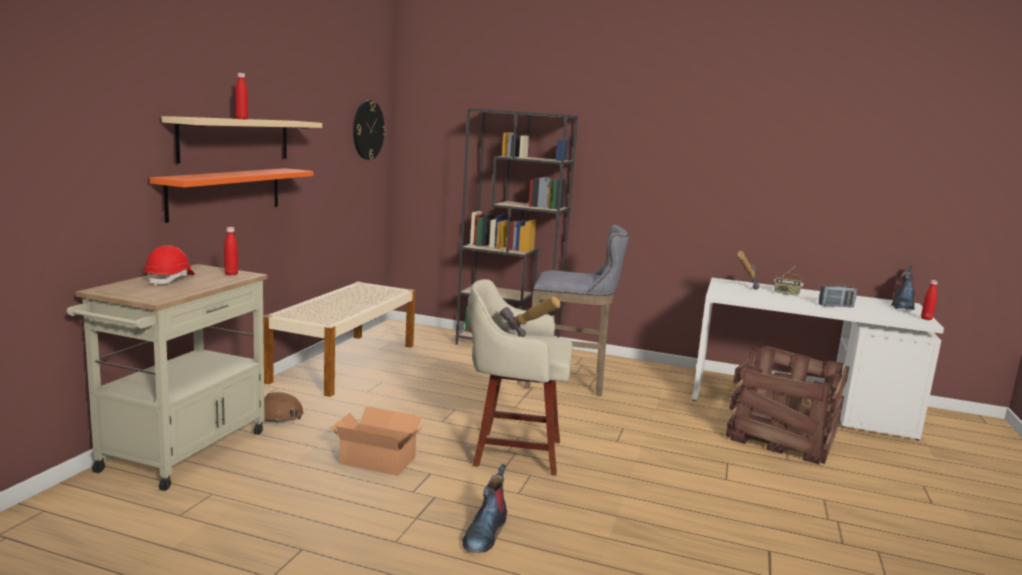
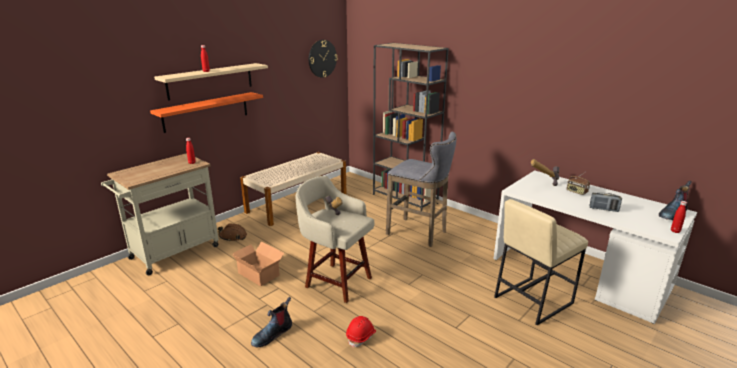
camera: 25 degrees right, 10 degrees up
(170, 280) = (157, 166): red hard hat -> red hard hat (361, 336)
(780, 437) = (532, 300): crate -> beige chair

